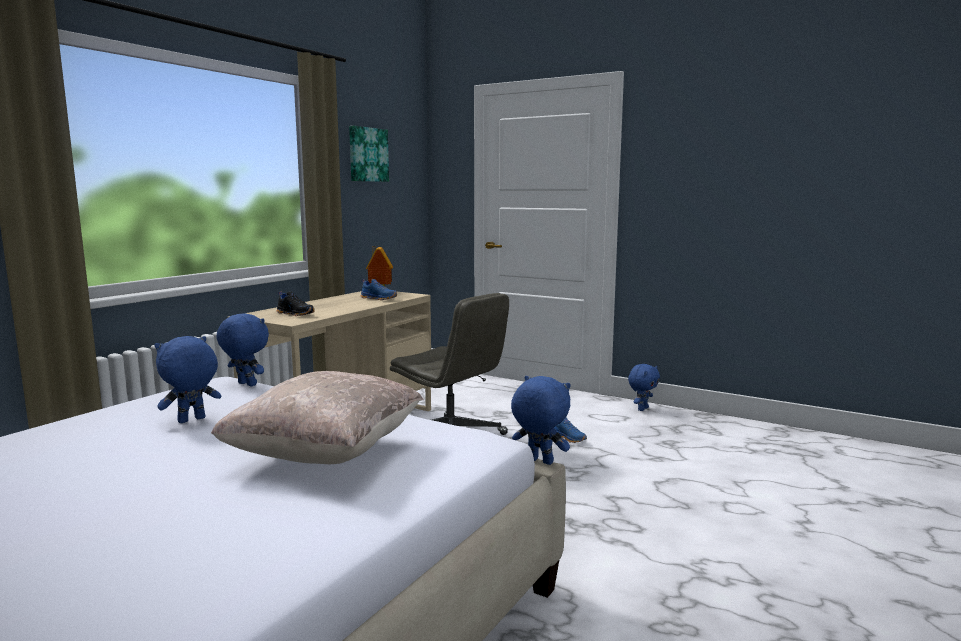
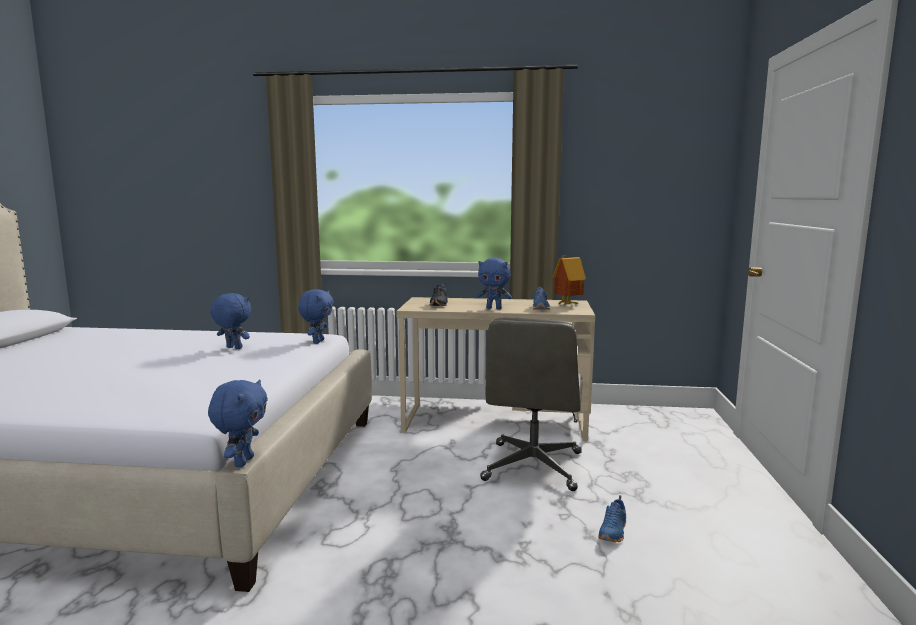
camera: 65 degrees right, 0 degrees up
(325, 454) = (162, 382): beige pillow -> none
(367, 154) = (621, 160): picture -> none
(642, 409) = (814, 572): blue plush toy -> blue plush toy (494, 308)

